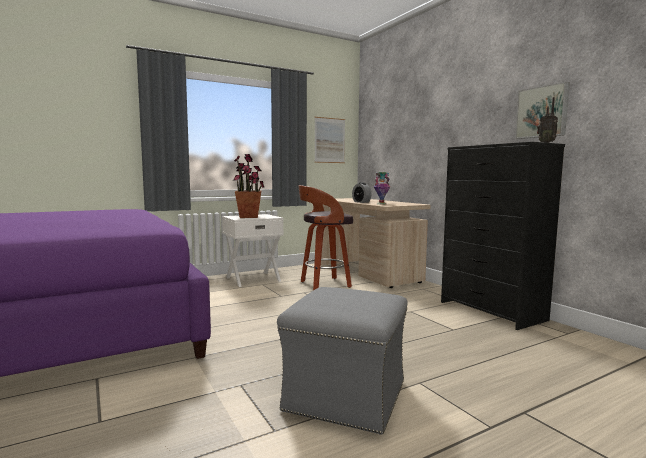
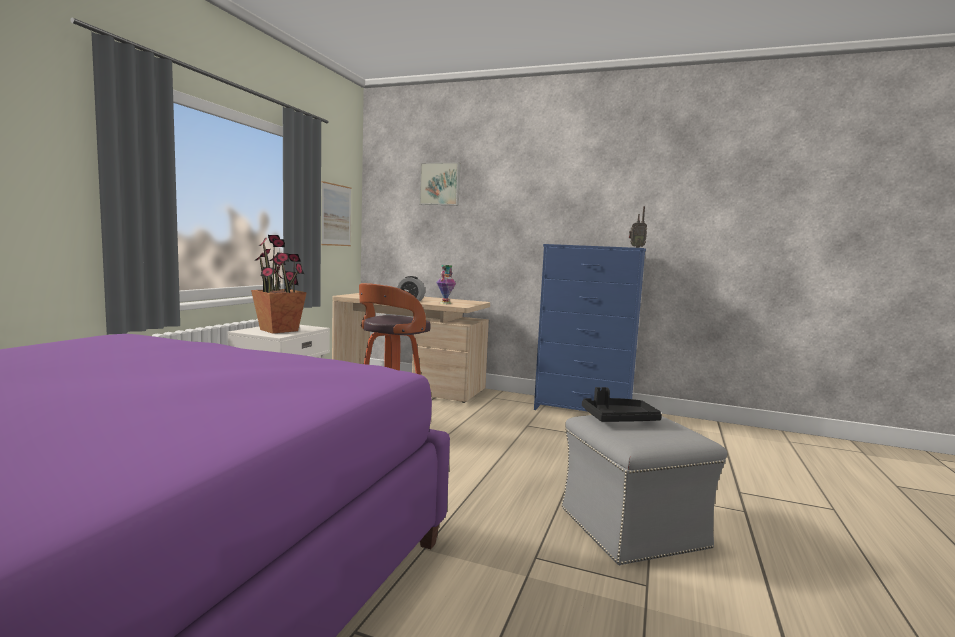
camera: 40 degrees left, 0 degrees up
(340, 292) = (618, 419): none -> black tray
(492, 311) = (584, 410): black dresser -> blue dresser
(542, 112) = (622, 216): picture -> picture (440, 184)

